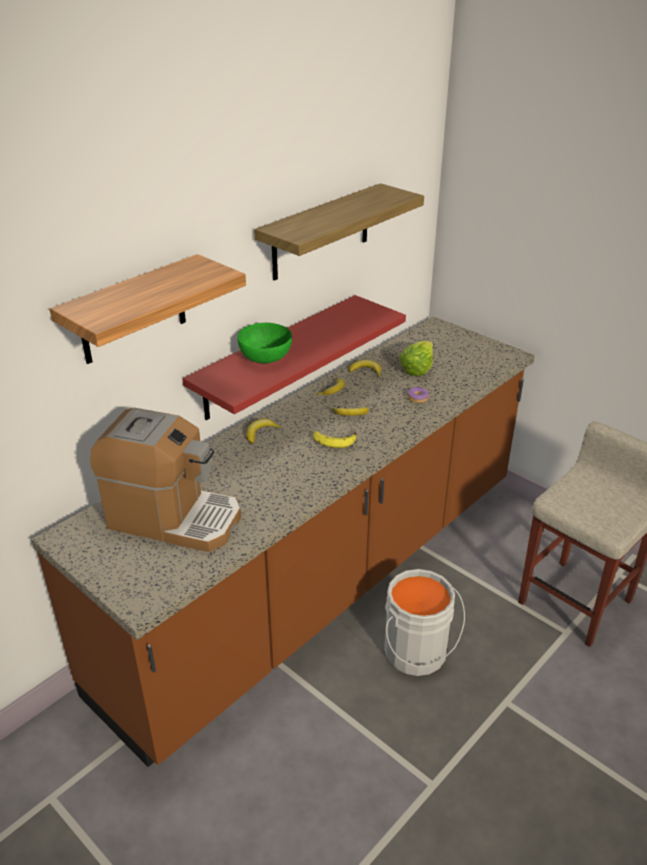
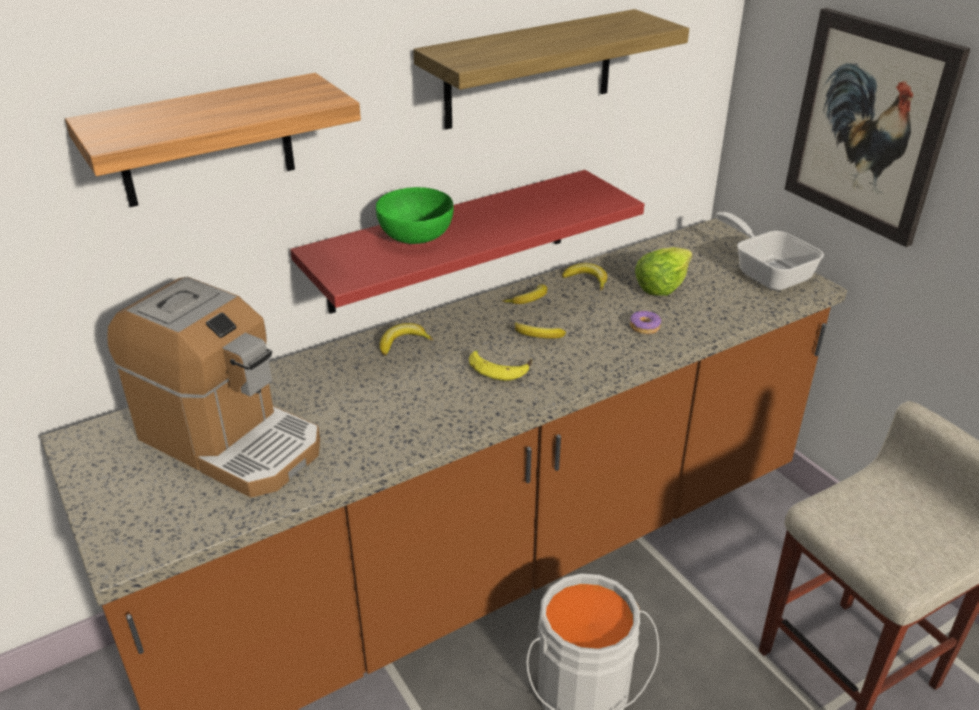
camera: 15 degrees right, 0 degrees up
(481, 350) = (767, 272): none -> frying pan
(539, 247) = (869, 126): none -> picture

